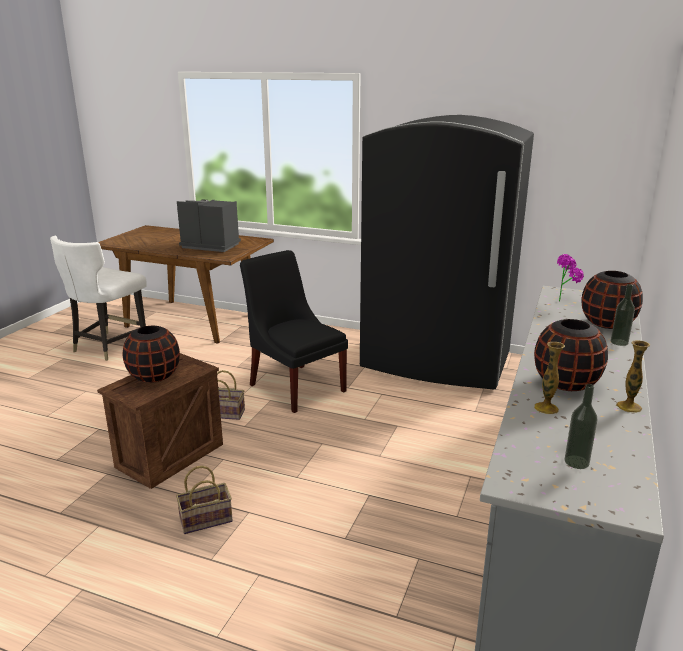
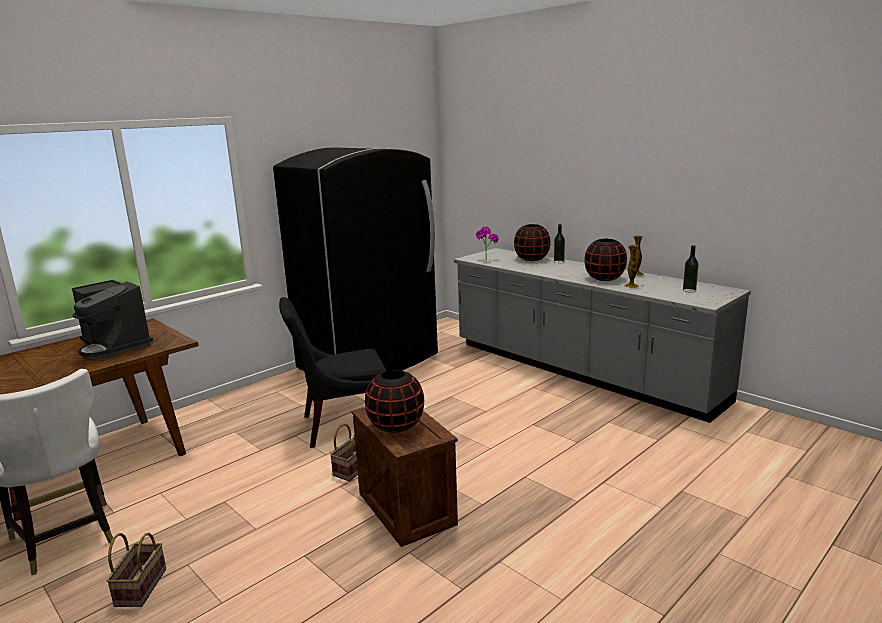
camera: 65 degrees left, 5 degrees down
(207, 519) = (523, 497): basket -> basket (140, 586)
(210, 245) = (115, 346): coffee machine -> coffee machine turned 90 degrees counterclockwise

